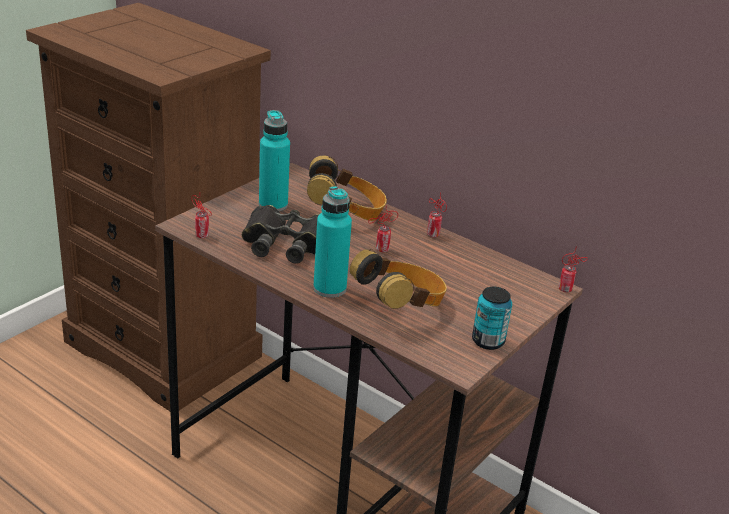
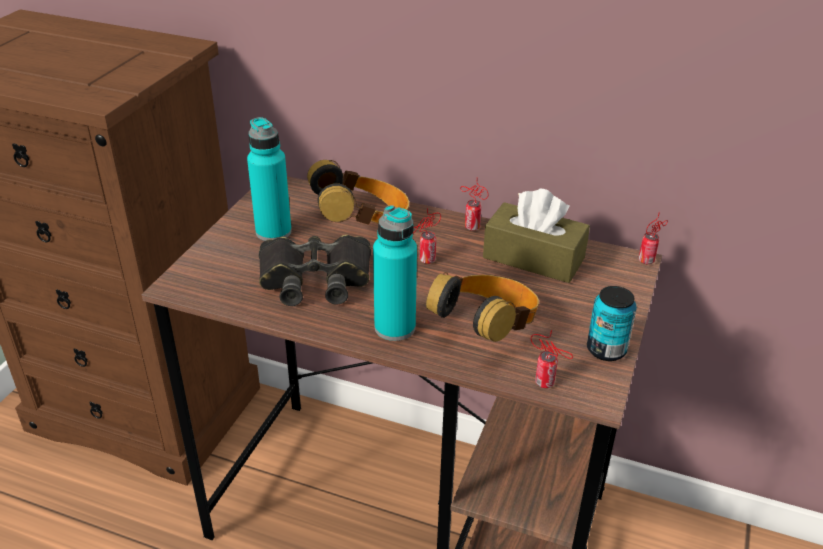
camera: 15 degrees left, 5 degrees up
(203, 236) = (209, 295): can -> can (547, 384)
(470, 267) = (533, 258): none -> brown tissue box

